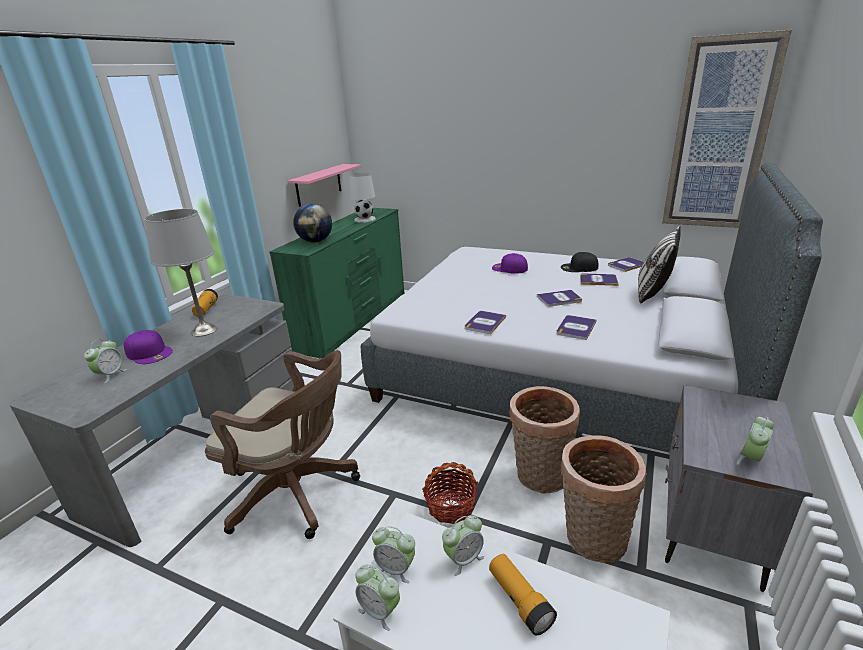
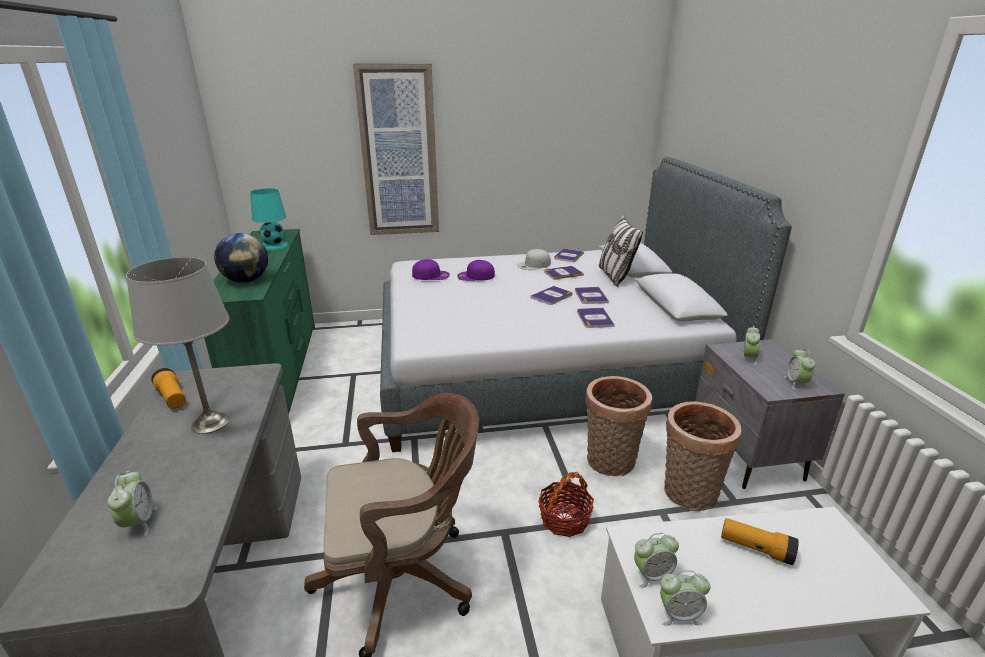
camera: 35 degrees left, 0 degrees up
(150, 352) = (162, 474): purple cap -> purple cap (431, 275)
(319, 185) = (200, 208): pink shelf -> none
(364, 219) = (274, 246): white table lamp -> turquoise table lamp
(463, 559) = (689, 540): alarm clock -> alarm clock (748, 358)
(485, 323) = (515, 332): book -> book (590, 296)
(579, 267) = (534, 265): black cap -> white cap
(719, 136) = (615, 135): picture -> picture (399, 153)

